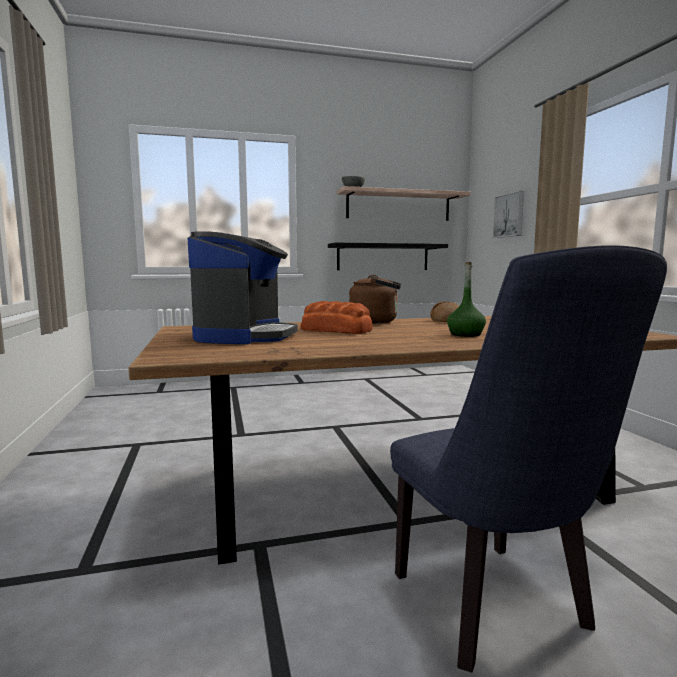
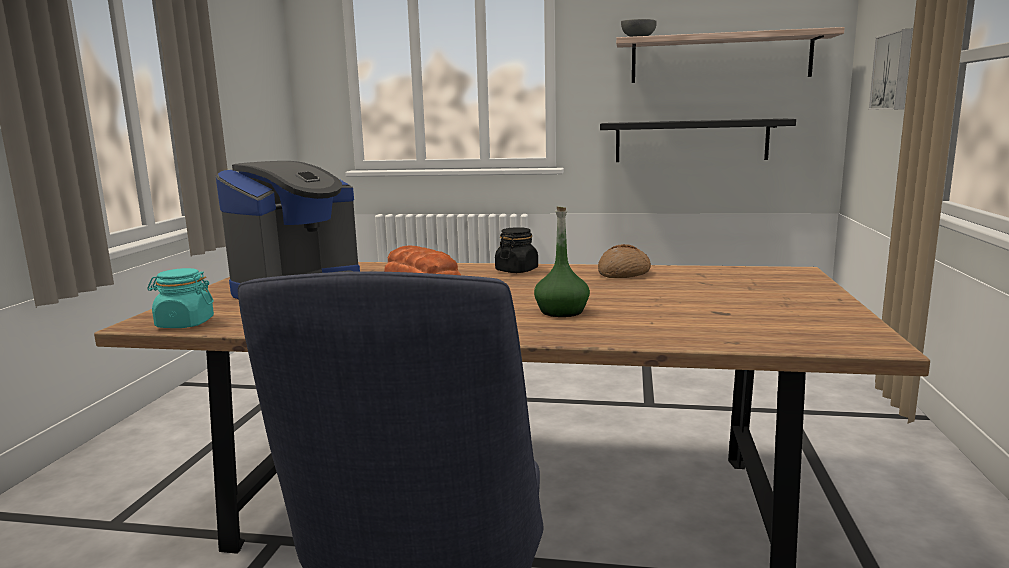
camera: 25 degrees right, 5 degrees up
(206, 356) = (184, 324): none -> turquoise jar
(376, 322) = (516, 270): brown kettle -> black jar

